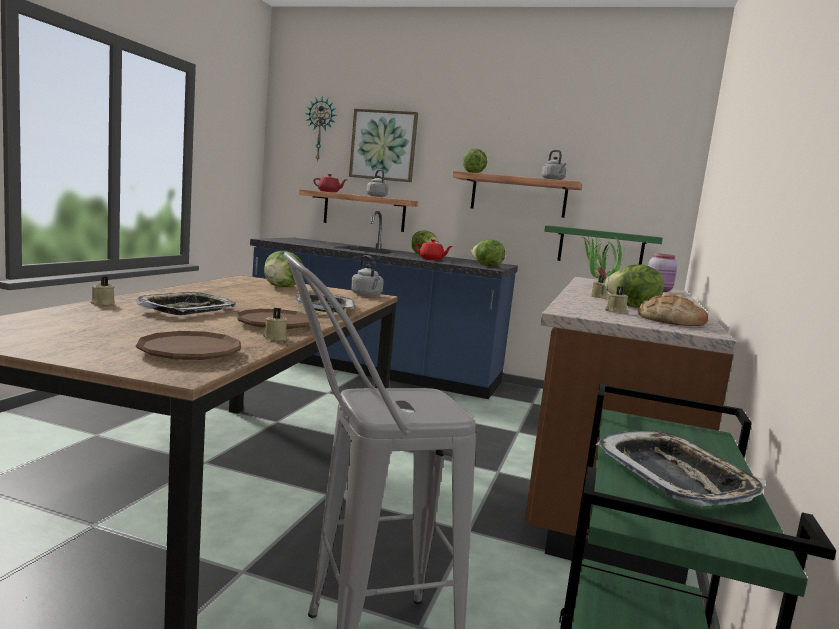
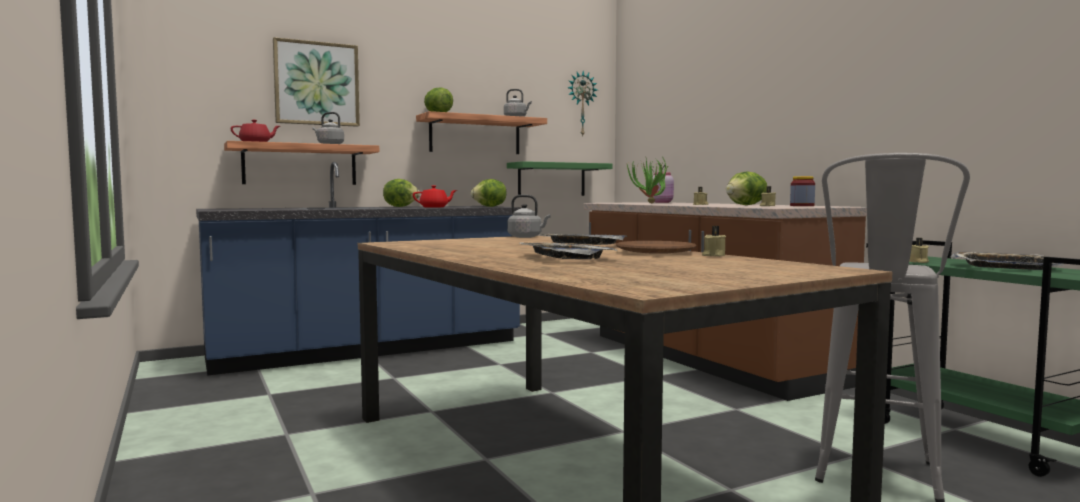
camera: 45 degrees left, 5 degrees down
(102, 303) = (505, 265): beige candle -> beige candle (918, 262)
(190, 353) = (767, 265): brown plate -> none
(283, 287) = (457, 242): lettuce -> none
(321, 129) = (221, 62): wall clock -> wall clock (581, 103)
(670, 321) = (802, 206): bread -> jar

